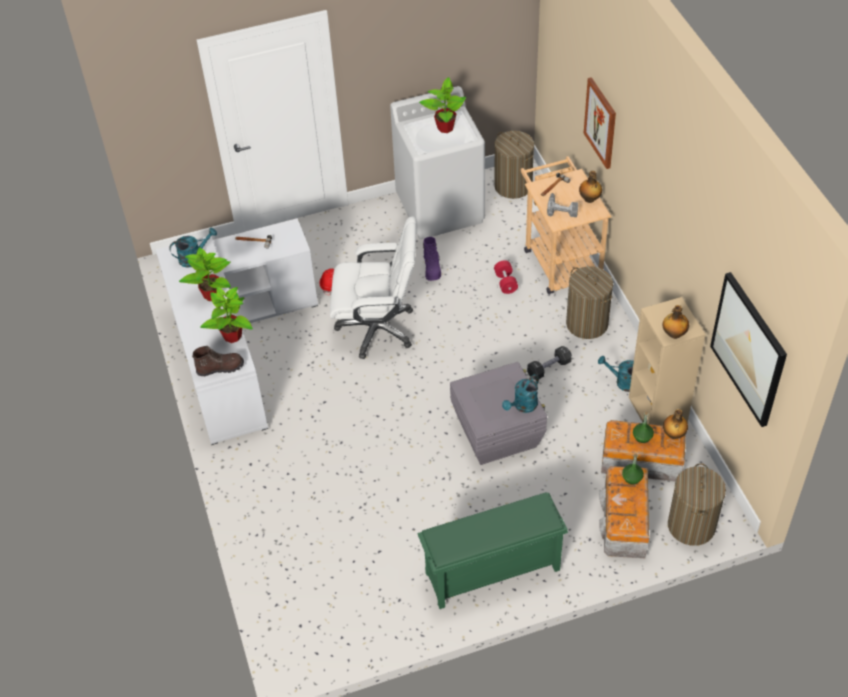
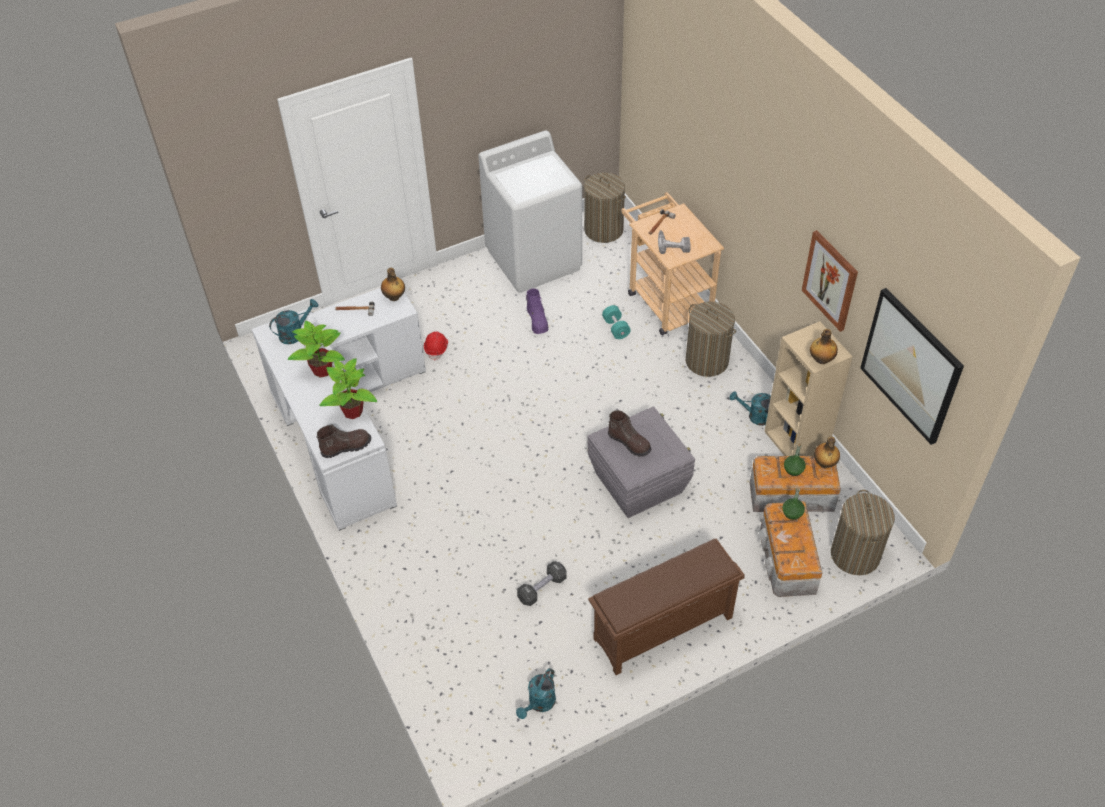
camera: 10 degrees left, 0 degrees up
(378, 328) = (493, 388): white office chair -> none
(445, 127) = (539, 173): potted plant -> none
(487, 393) = (629, 443): none -> brown boot
(491, 572) = (662, 629): green shoe rack -> brown shoe rack
(505, 283) = (616, 328): red dumbbell -> turquoise dumbbell
(523, 406) = (668, 452): turquoise watering can -> turquoise watering can (539, 704)
(549, 368) = (677, 410): black dumbbell -> black dumbbell (542, 588)
(589, 199) = (698, 233): bottle -> bottle (394, 297)
(601, 123) = (708, 152): picture -> picture (830, 280)

